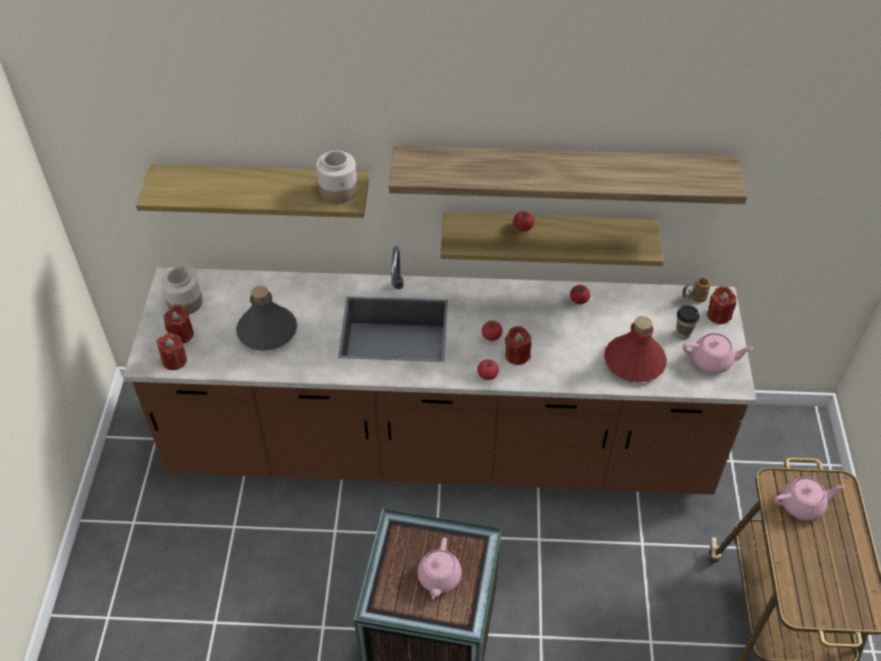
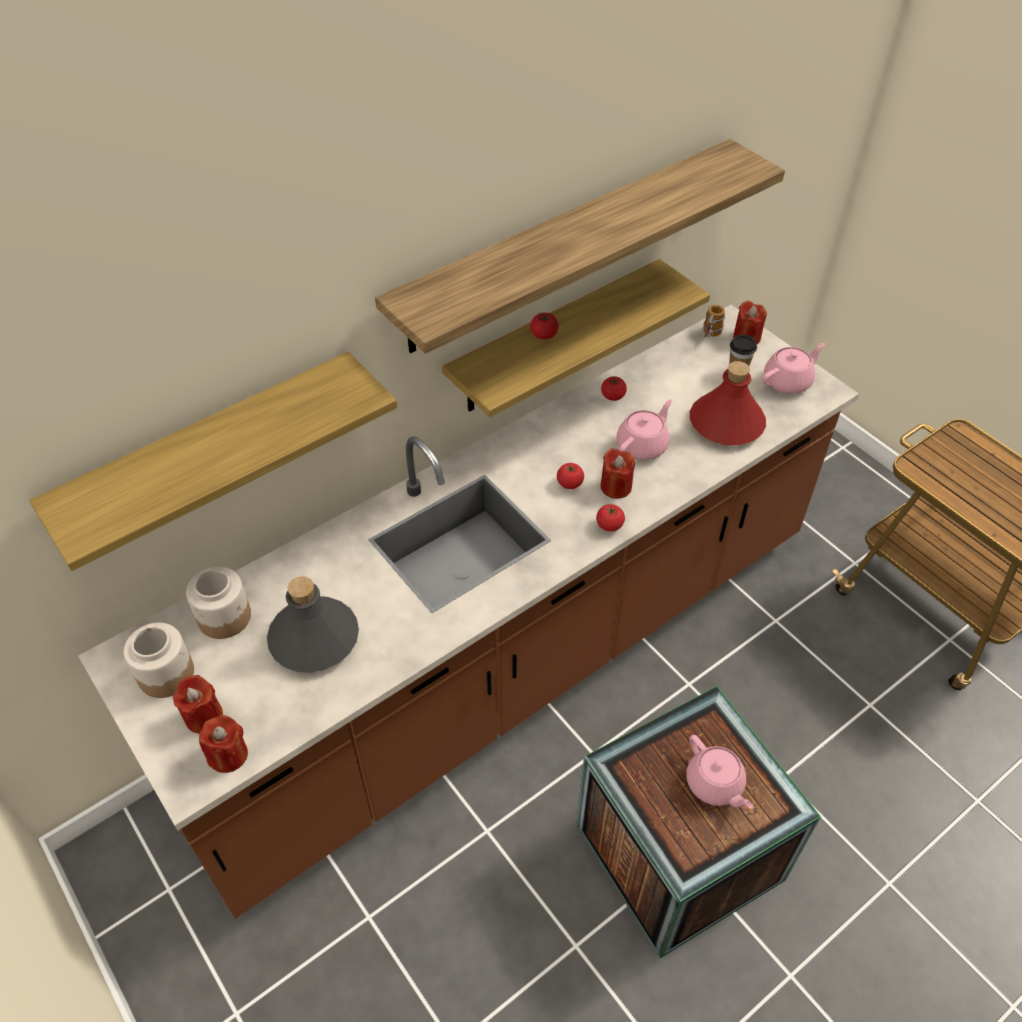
camera: 40 degrees left, 0 degrees up
(339, 191) = (338, 392): jar -> jar (225, 617)
(802, 505) = (956, 471): pink teapot -> pink teapot (642, 446)

